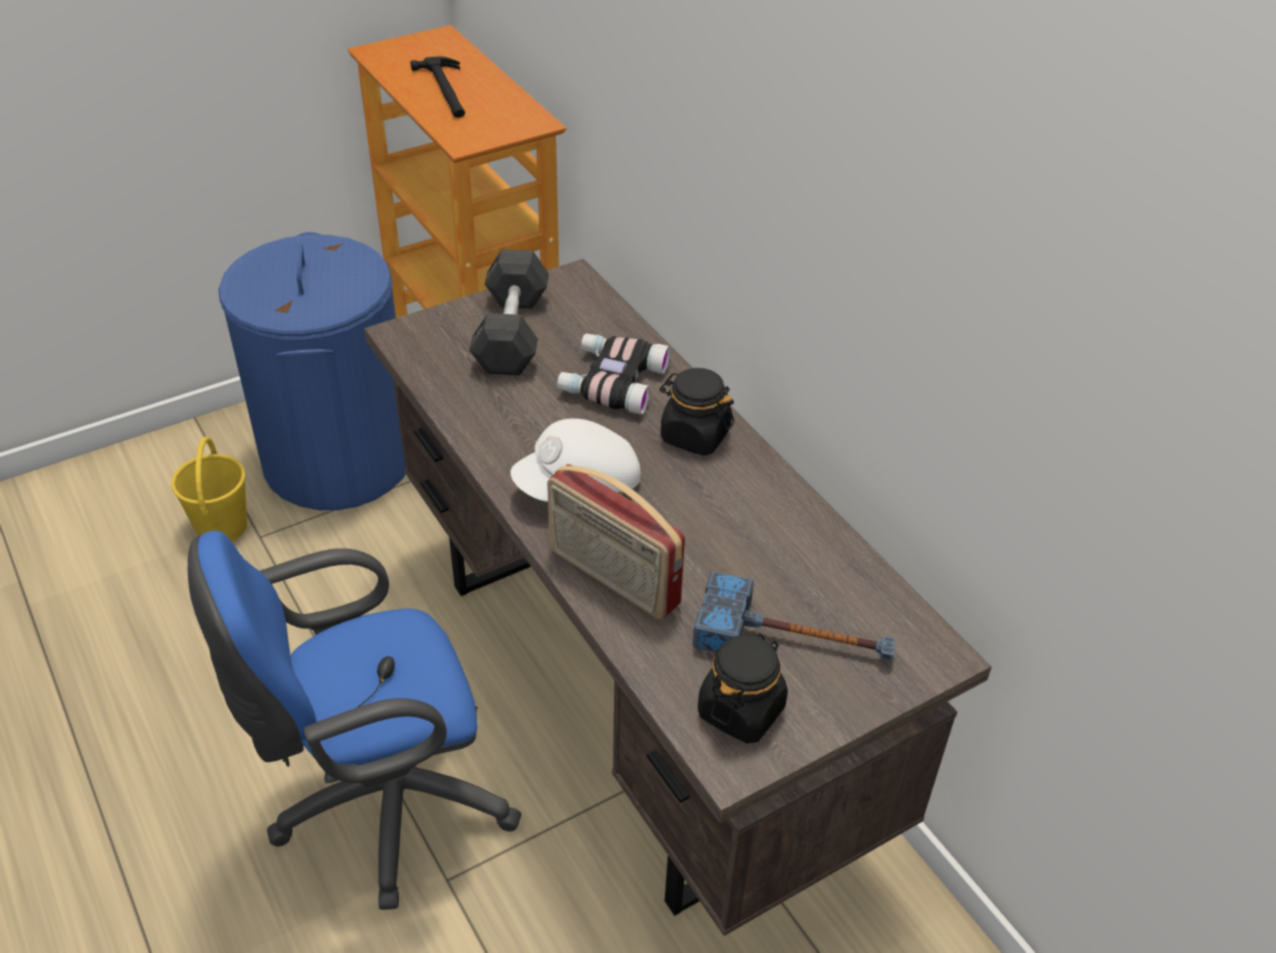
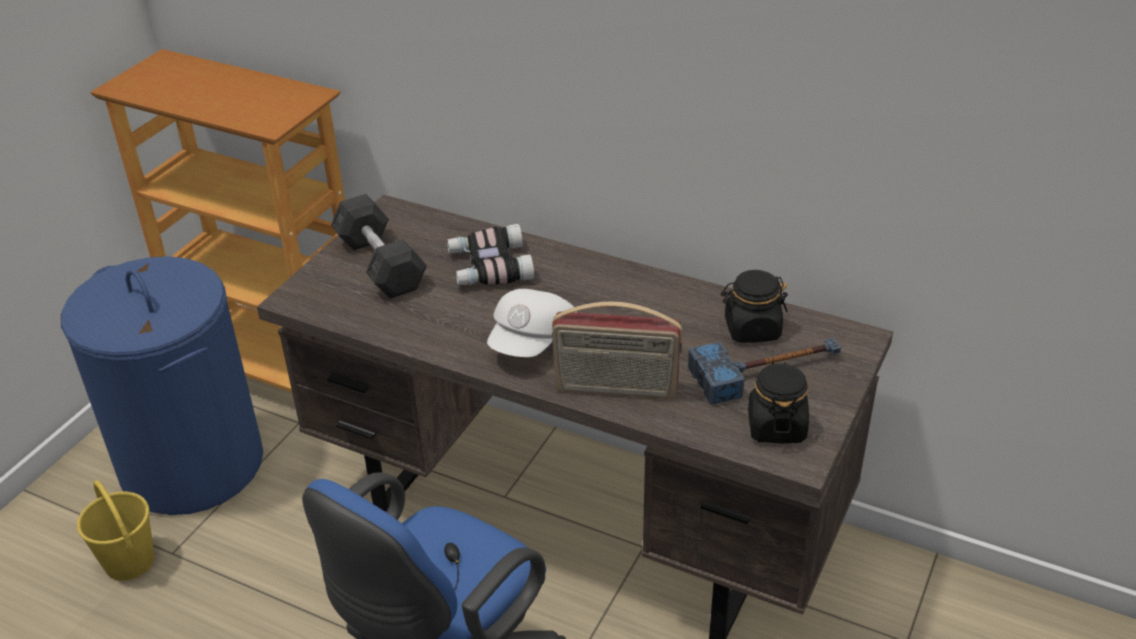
camera: 30 degrees left, 5 degrees down
(446, 90) = (213, 95): hammer -> none
(694, 435) = (581, 277): black jar -> black jar (751, 329)

